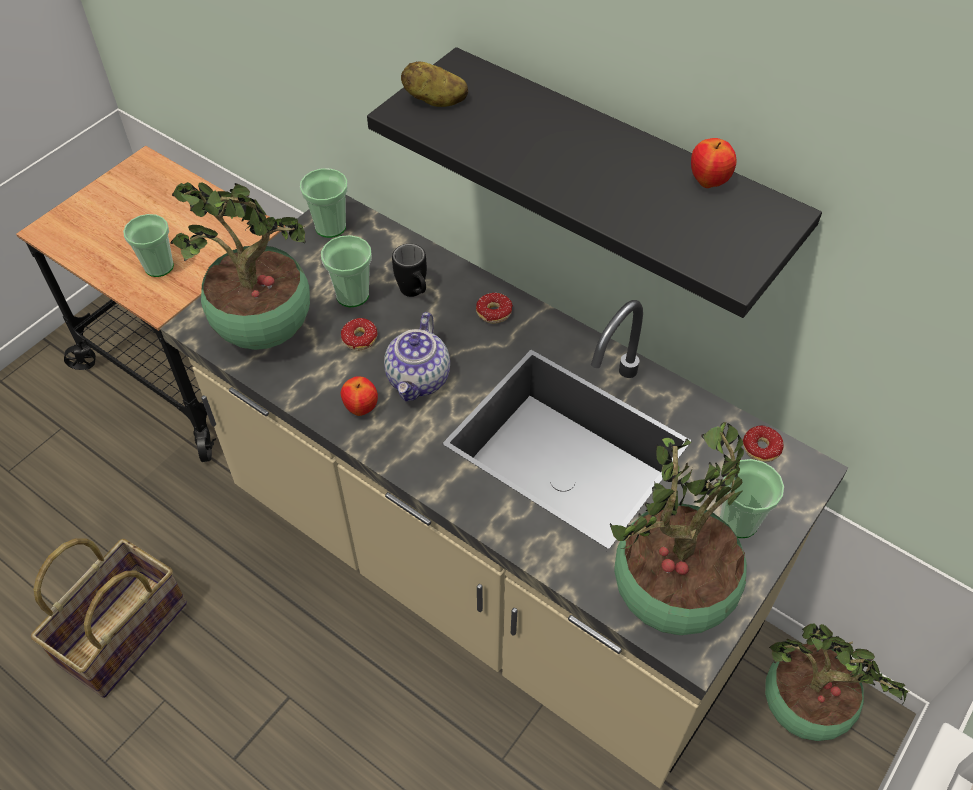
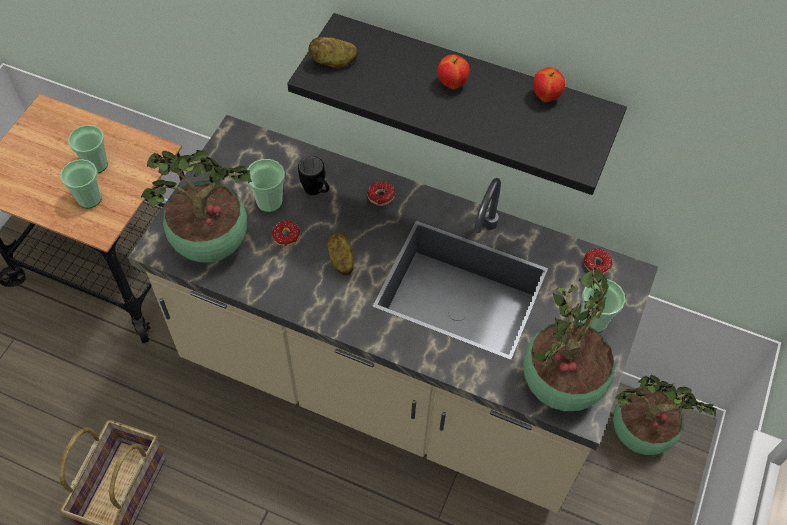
camera: 15 degrees left, 5 degrees up
(330, 227) = (234, 148): cup -> cup (96, 164)
(361, 408) = (304, 291): apple -> apple (452, 84)
(419, 379) = (341, 260): teapot -> potato

